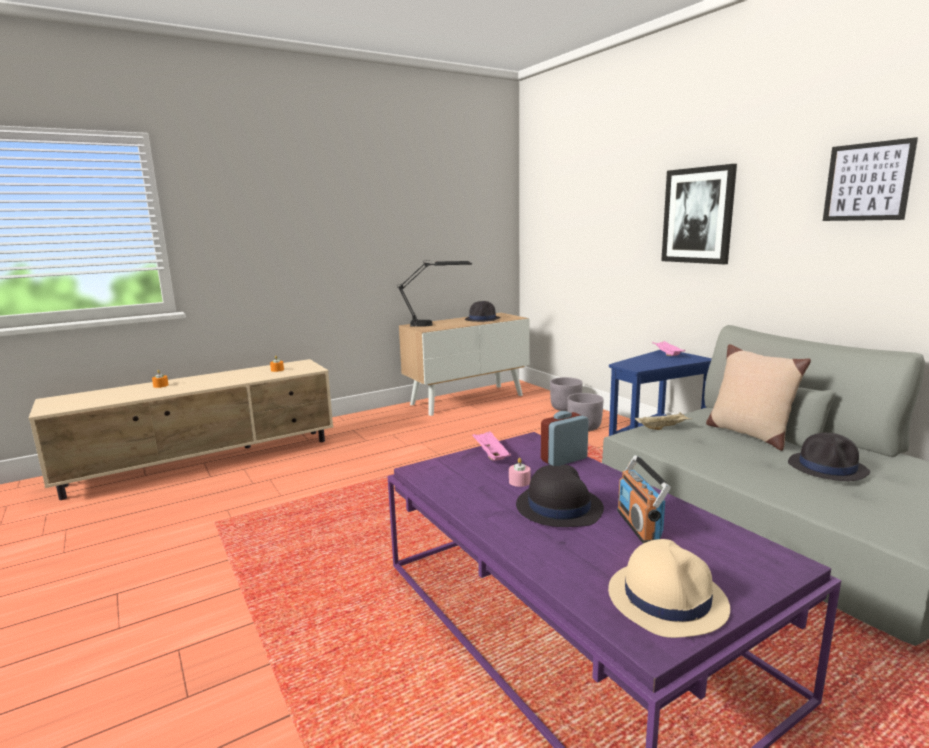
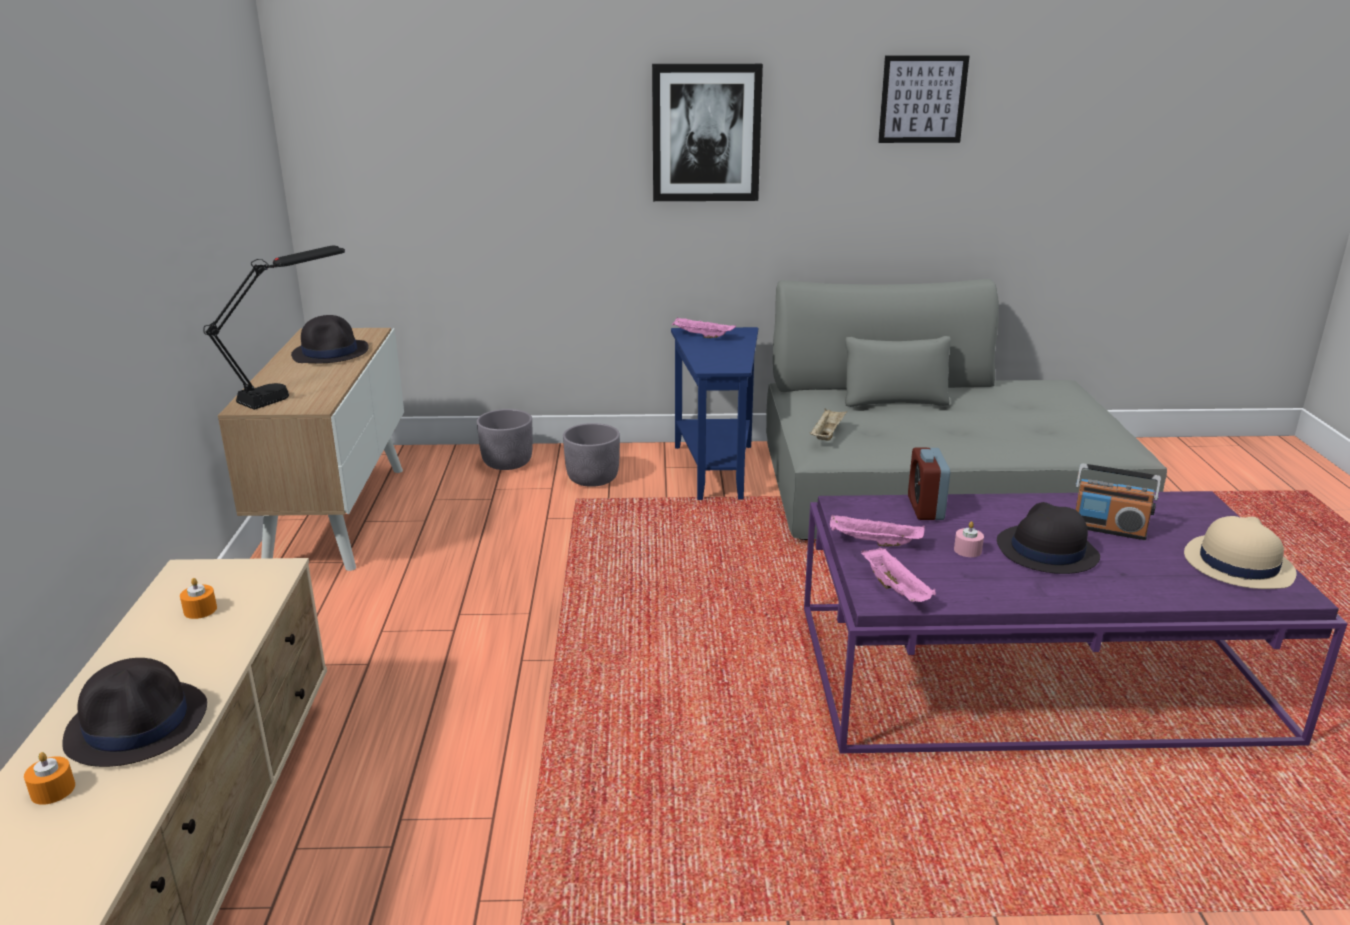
camera: 60 degrees left, 10 degrees up
(435, 472) = (896, 590): none -> pink tray
(748, 434) = (886, 408): beige pillow -> none
(828, 468) = (995, 416): black hat -> black hat (138, 724)

